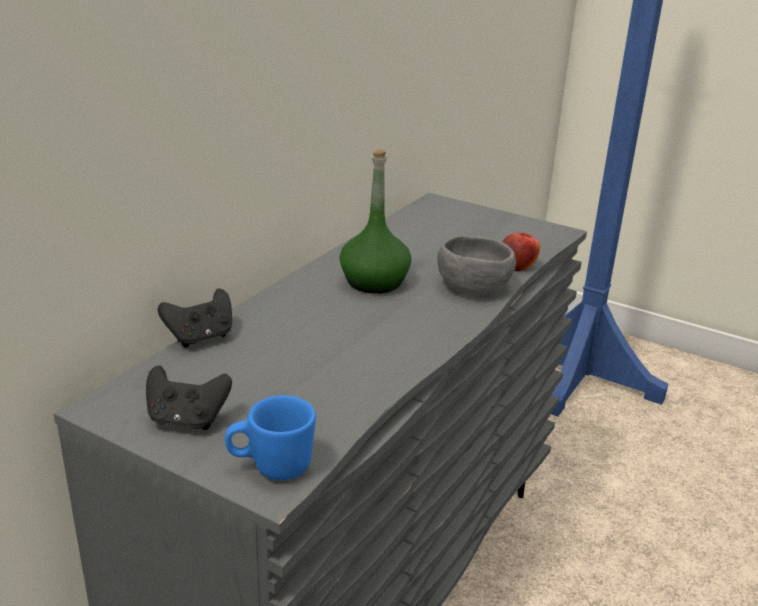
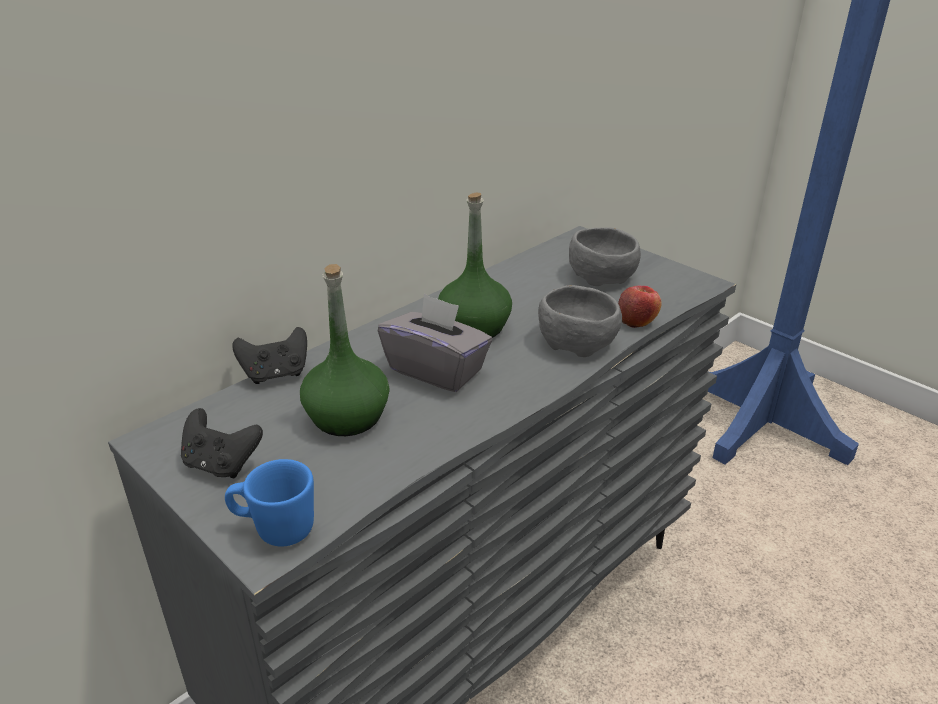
camera: 15 degrees right, 5 degrees up
(292, 366) = (347, 417): none -> green bottle
(357, 320) = (436, 370): none -> grey tissue box
(469, 231) = (603, 274): none -> grey bowl

